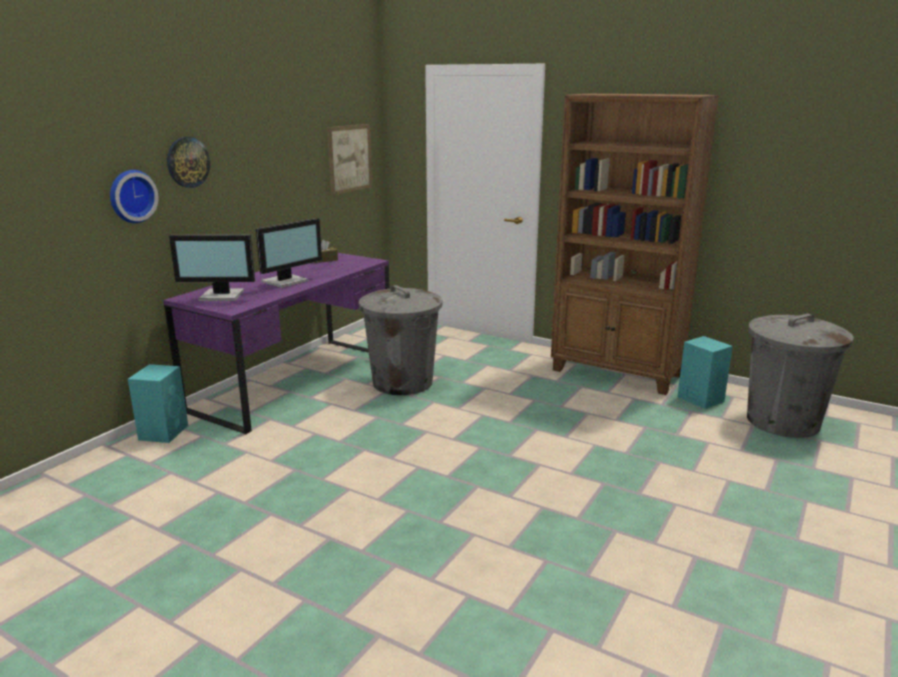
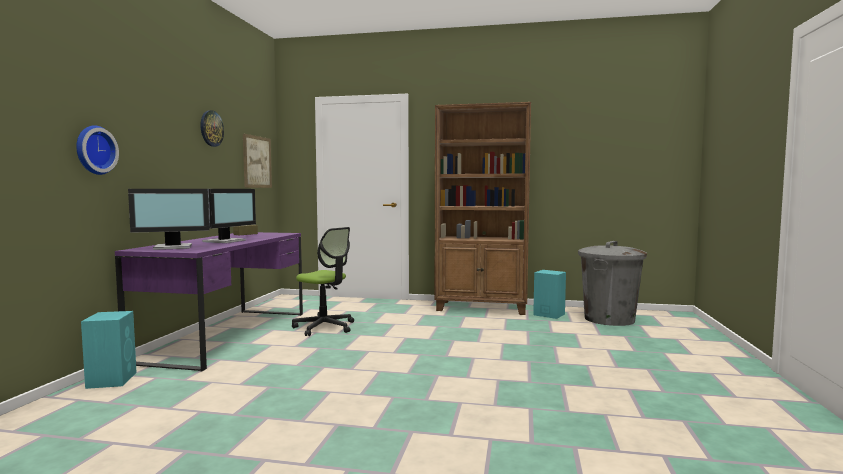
camera: 20 degrees left, 15 degrees down
(187, 162) = (142, 133): wall clock -> wall clock (211, 128)
(402, 382) = (324, 327): grey trash can -> office chair

